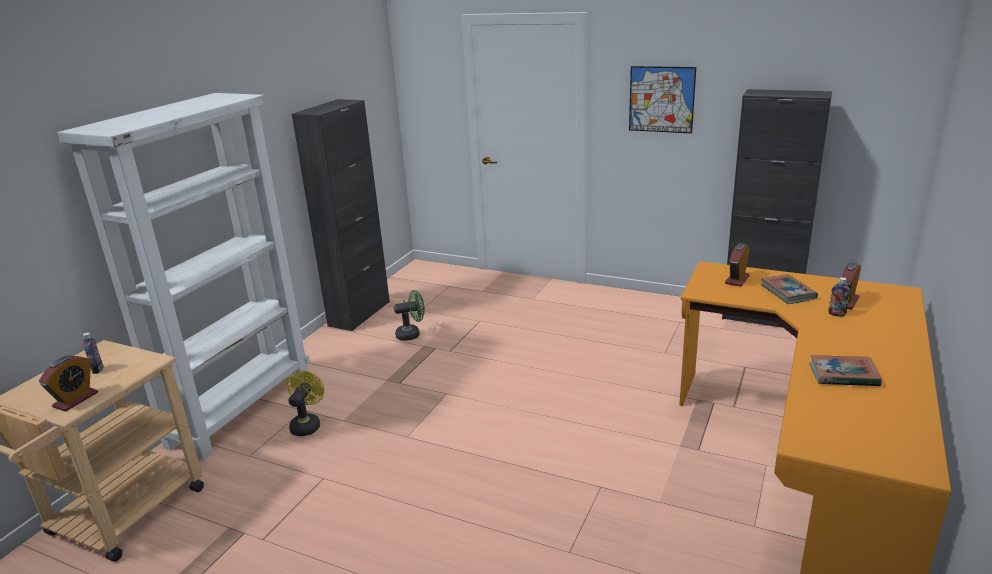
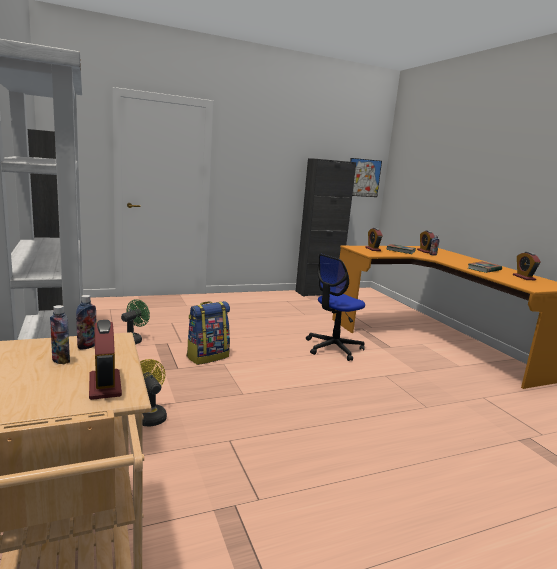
camera: 50 degrees left, 10 degrees down
(129, 362) = (87, 346): none -> bottle
(445, 379) = (207, 356): none -> backpack
(606, 420) = (333, 348): none -> office chair
(661, 99) = (259, 162): picture -> picture (363, 178)
(879, 418) = (524, 277): none -> alarm clock

